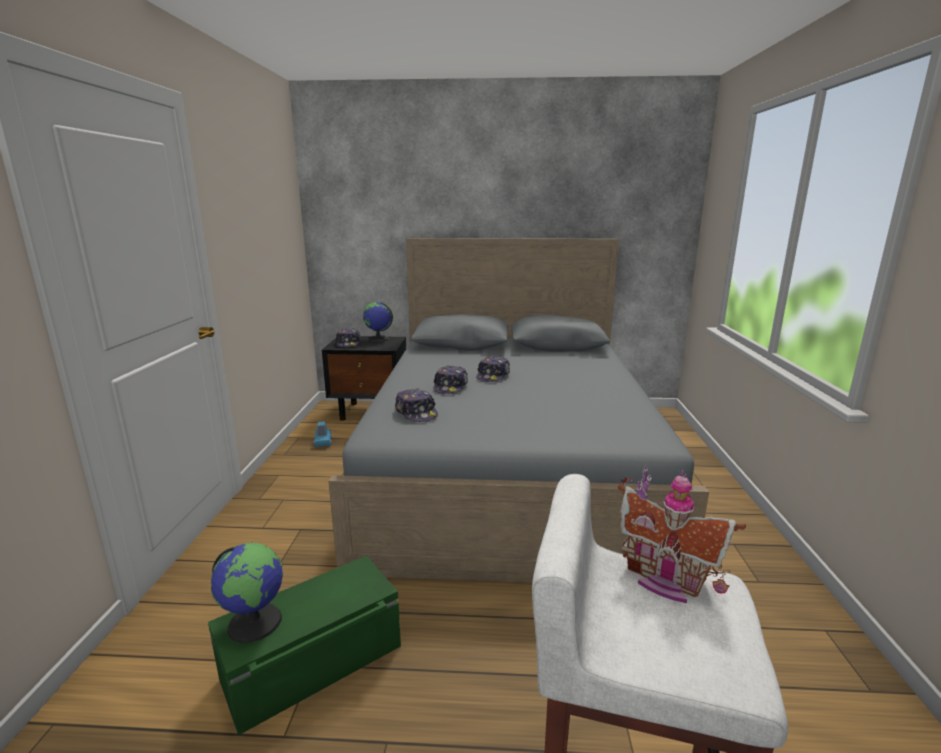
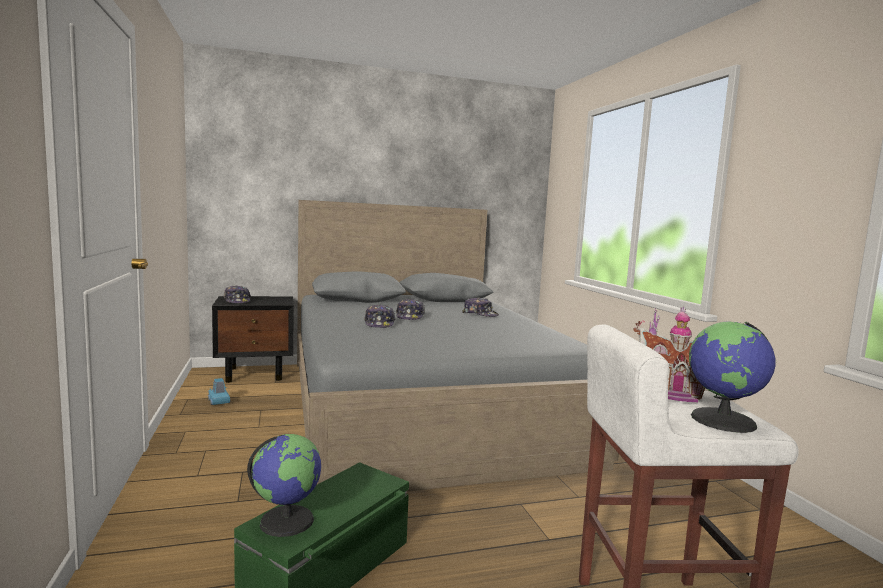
camera: 20 degrees left, 10 degrees down
(378, 339) = (266, 298): globe -> globe (724, 421)
(416, 413) = (367, 340): cap -> cap (480, 314)

